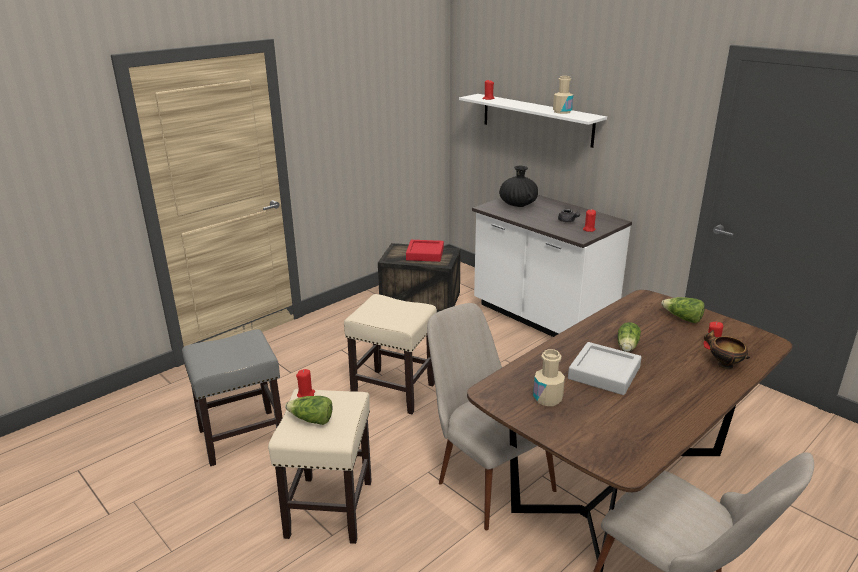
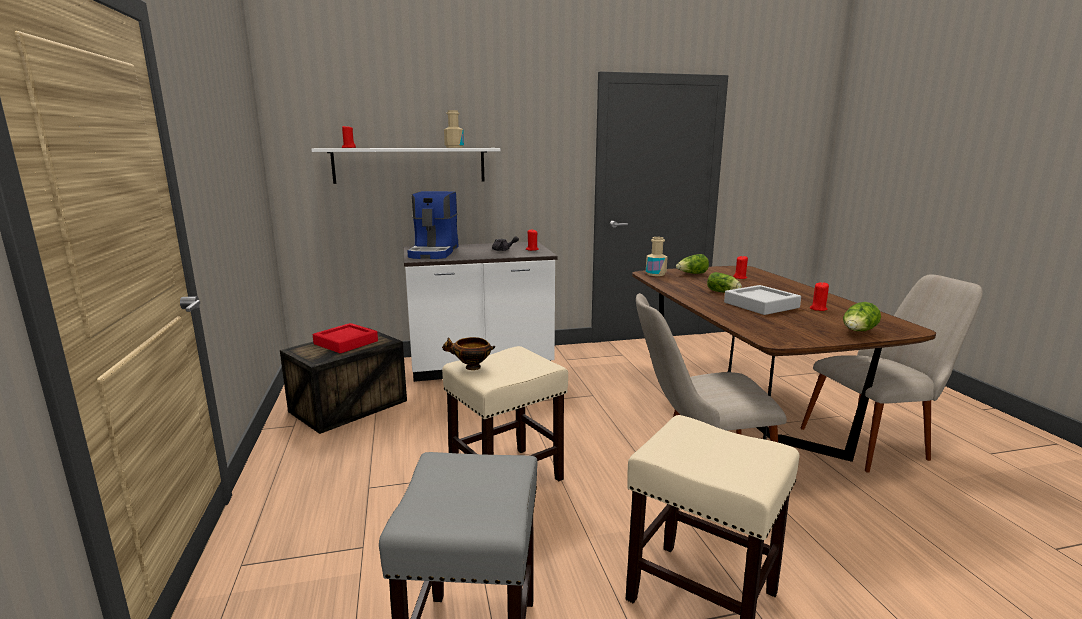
camera: 60 degrees left, 10 degrees down
(306, 394) = (657, 450): red candle -> red candle (818, 309)
(311, 420) = (723, 459): lettuce -> lettuce (858, 332)
(518, 204) = (434, 252): black vase -> coffee machine
(547, 398) = (794, 326): beige bottle -> beige bottle (655, 274)
(723, 364) = (767, 281): bowl -> bowl (471, 367)

